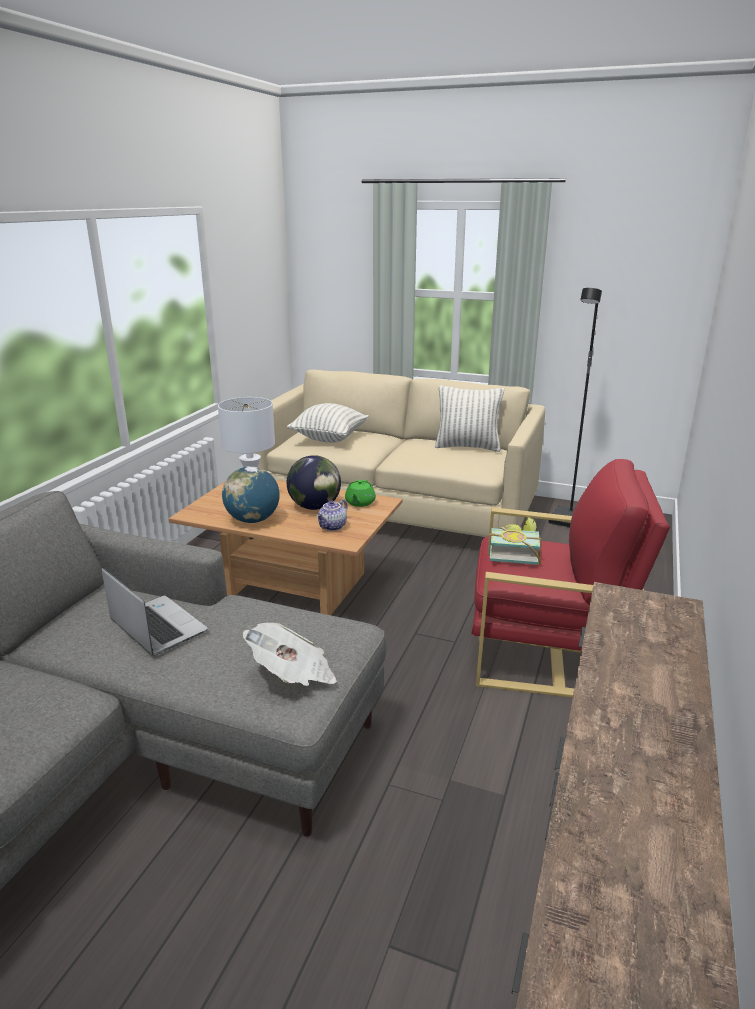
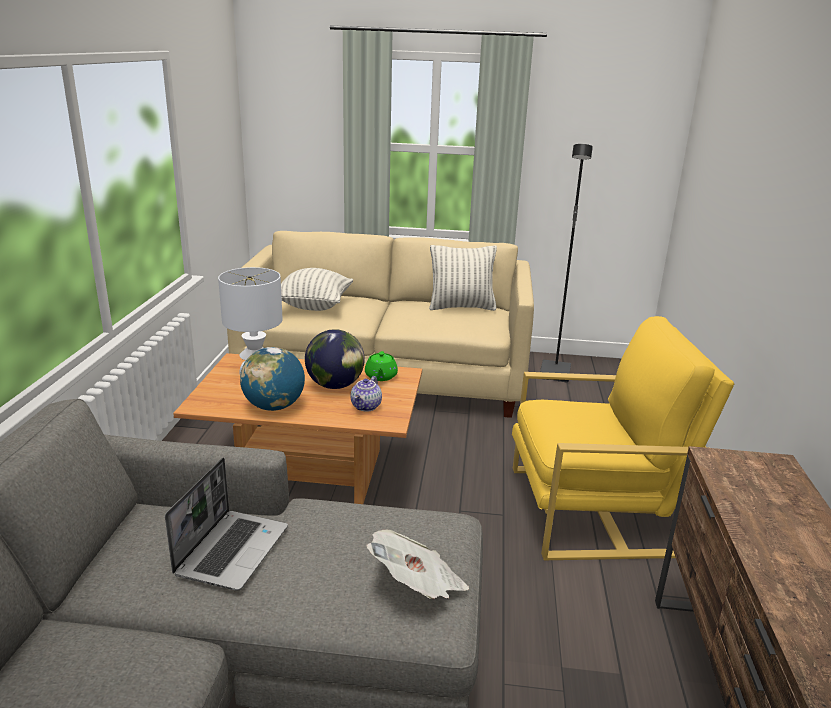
camera: 15 degrees left, 0 degrees up
(156, 627) = (232, 550): laptop -> laptop turned 75 degrees clockwise
(513, 554) = (563, 419): book -> none
(553, 647) = (598, 509): red armchair -> yellow armchair

